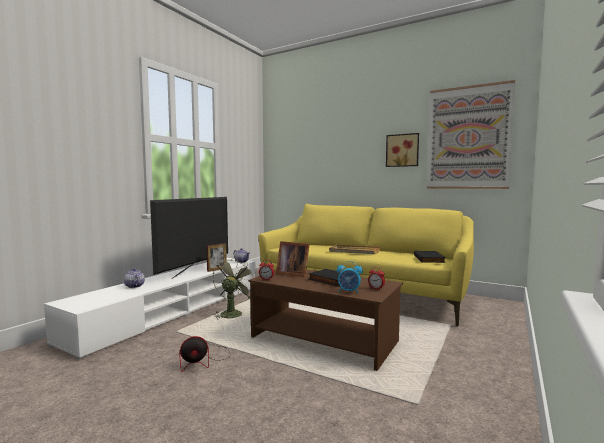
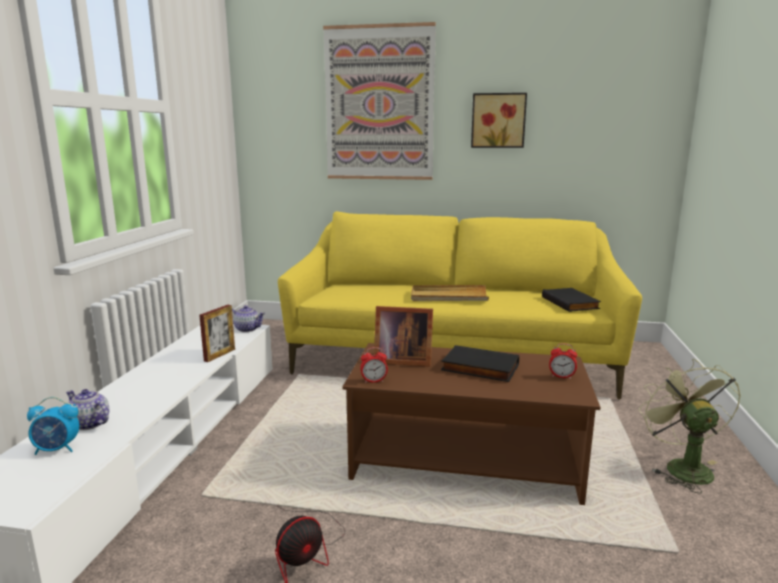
camera: 20 degrees left, 10 degrees up
(195, 270) = (179, 363): television -> none
(232, 313) = (273, 432): green fan -> green fan (681, 467)
(349, 292) = (532, 391): alarm clock -> alarm clock (57, 449)
(468, 138) = (601, 105): picture -> picture (379, 104)

